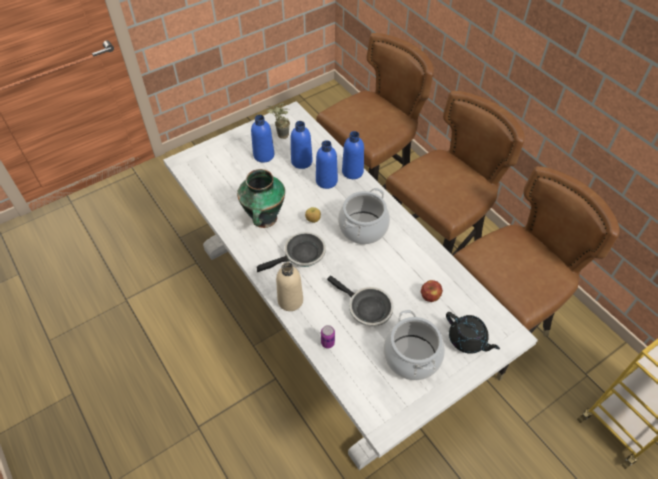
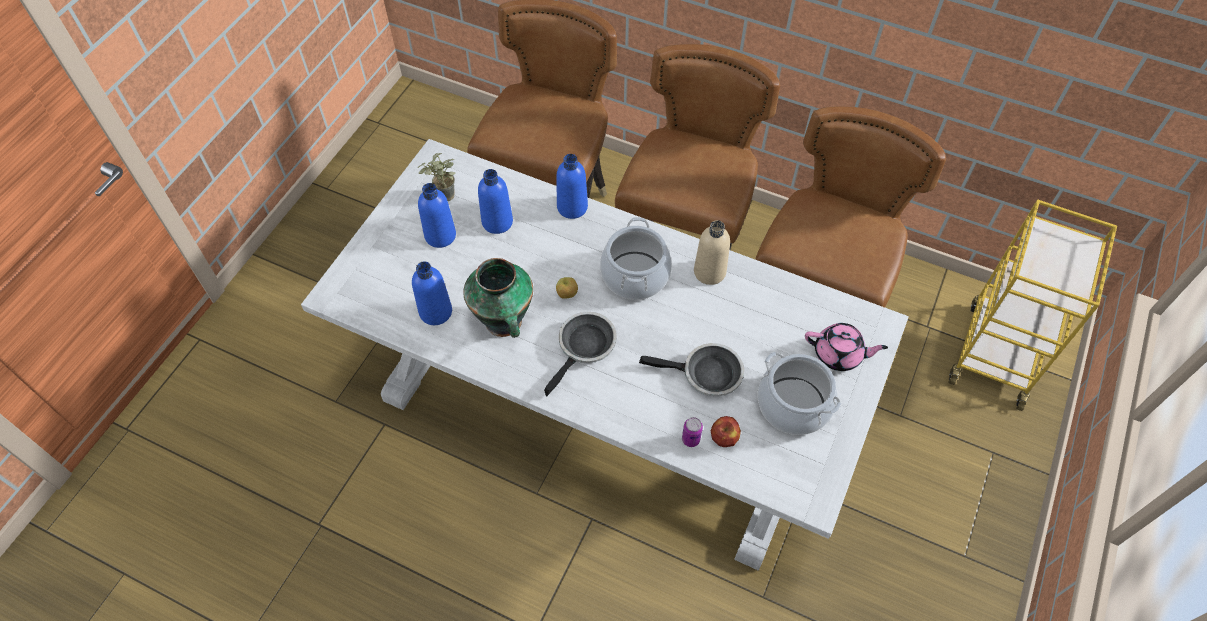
camera: 30 degrees left, 5 degrees up
(290, 300) = (611, 411): beige bottle -> beige bottle (709, 272)
(326, 181) = (548, 234): blue bottle -> blue bottle (435, 312)
(430, 296) = (767, 323): apple -> apple (724, 437)
(467, 340) = (839, 354): black teapot -> pink teapot

